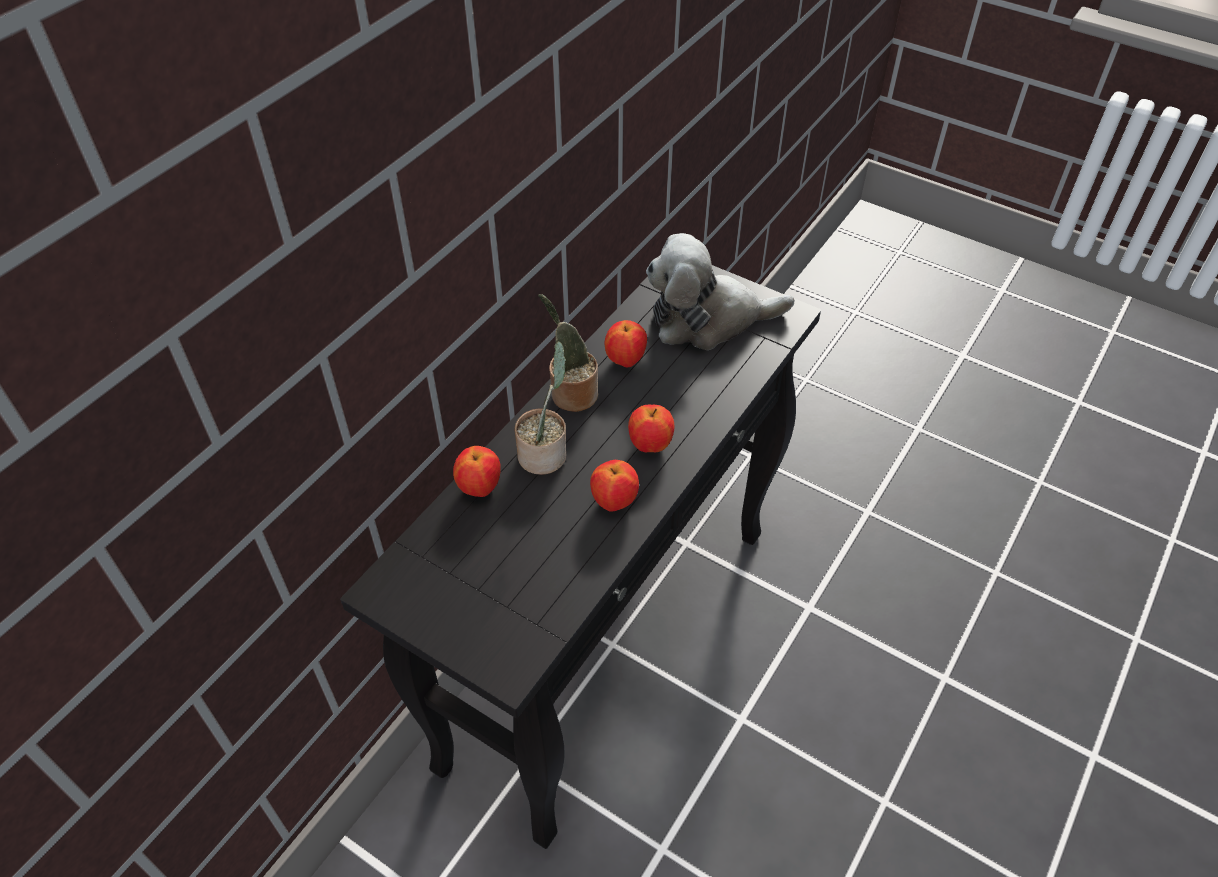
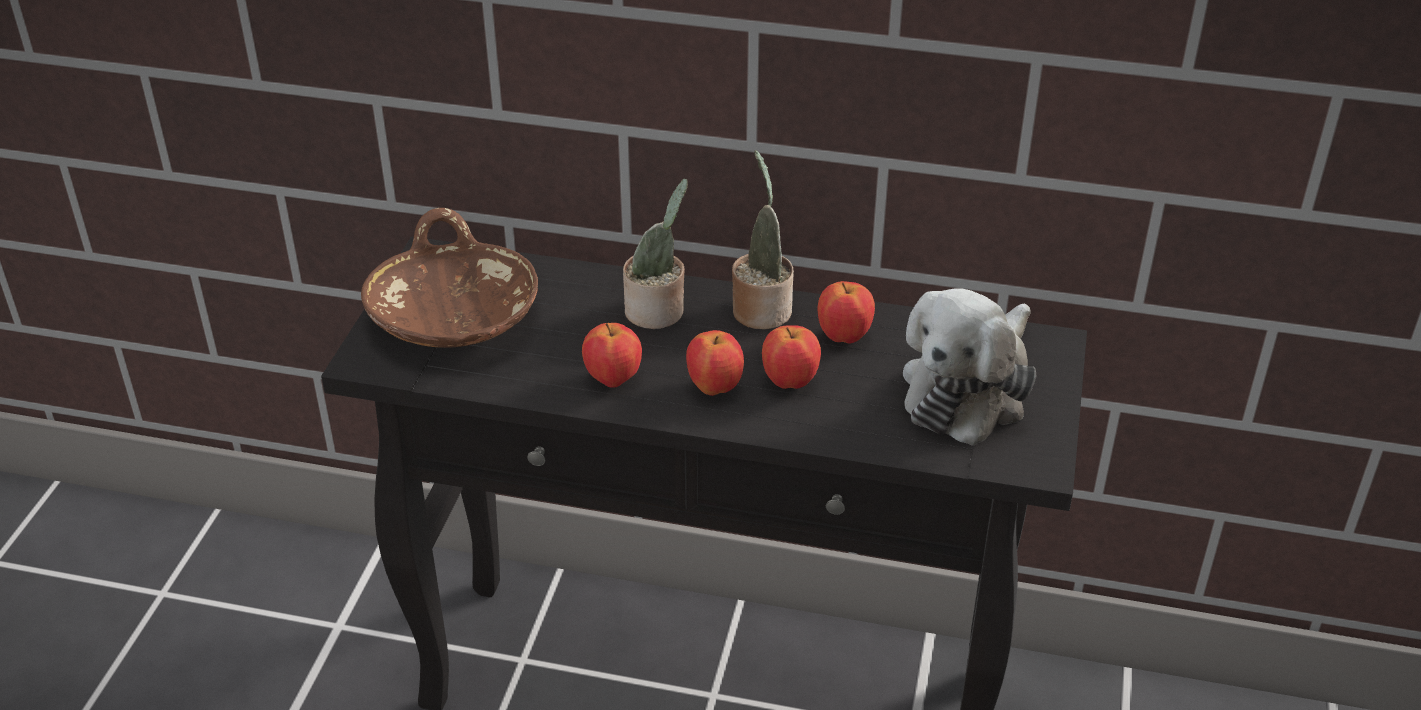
camera: 70 degrees right, 10 degrees down
(479, 488) = (586, 281): apple -> apple (790, 382)
(480, 589) = (454, 315): none -> brown bowl
(708, 319) = (969, 390): plush toy -> plush toy turned 120 degrees counterclockwise

